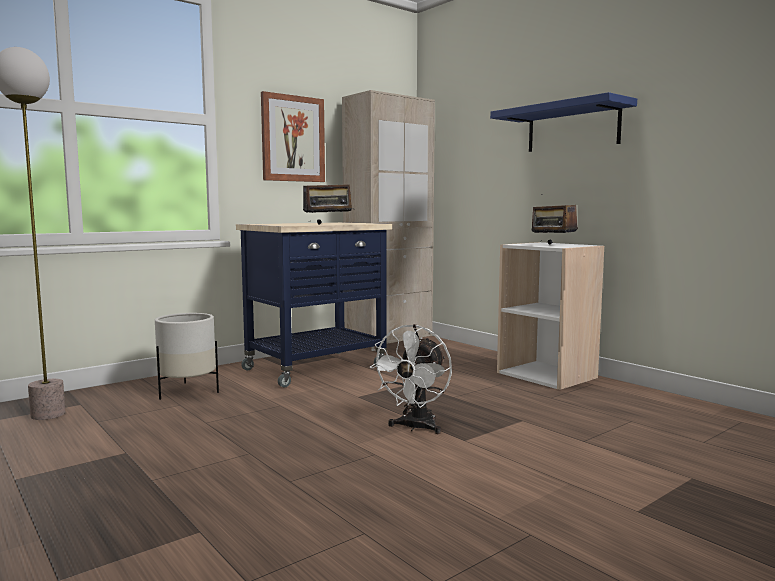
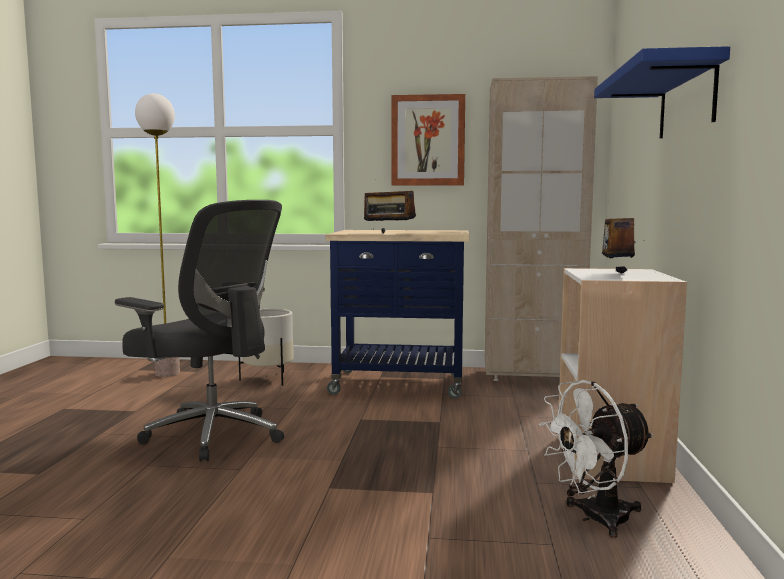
camera: 45 degrees right, 0 degrees up
(274, 443) = (211, 435): none -> office chair
(415, 428) = (325, 461): white fan -> white fan (594, 518)

